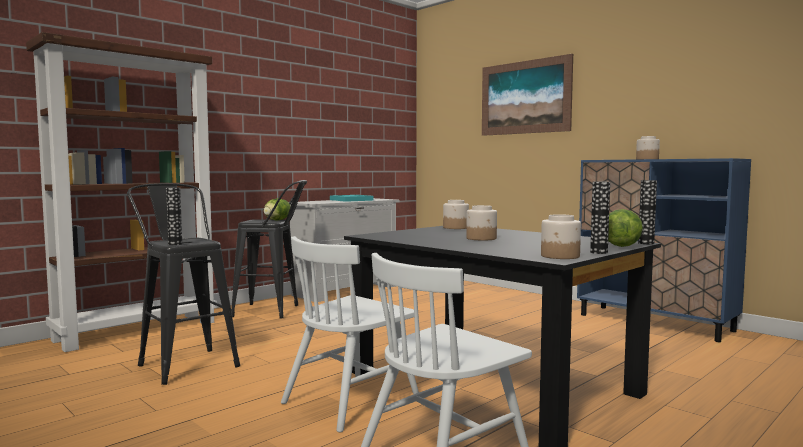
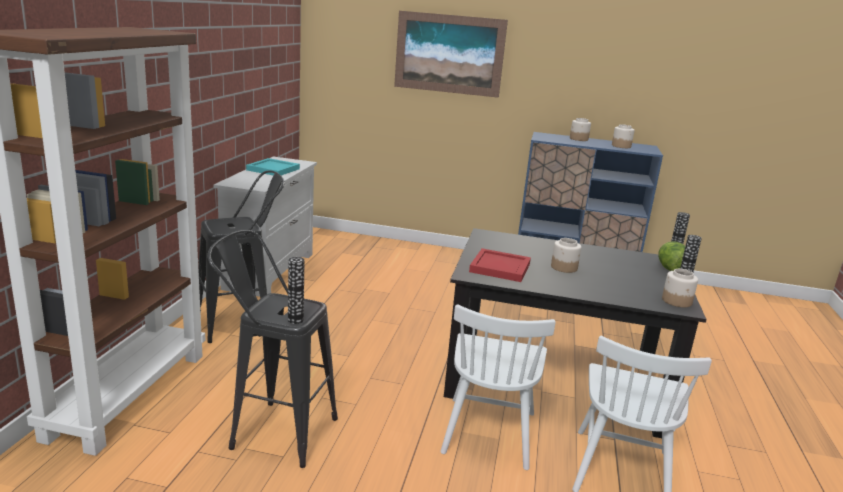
camera: 35 degrees left, 15 degrees up
(276, 220) = (243, 221): lettuce -> none
(410, 235) = (500, 268): none -> red tray
(456, 227) = (494, 239): jar -> jar (621, 146)

